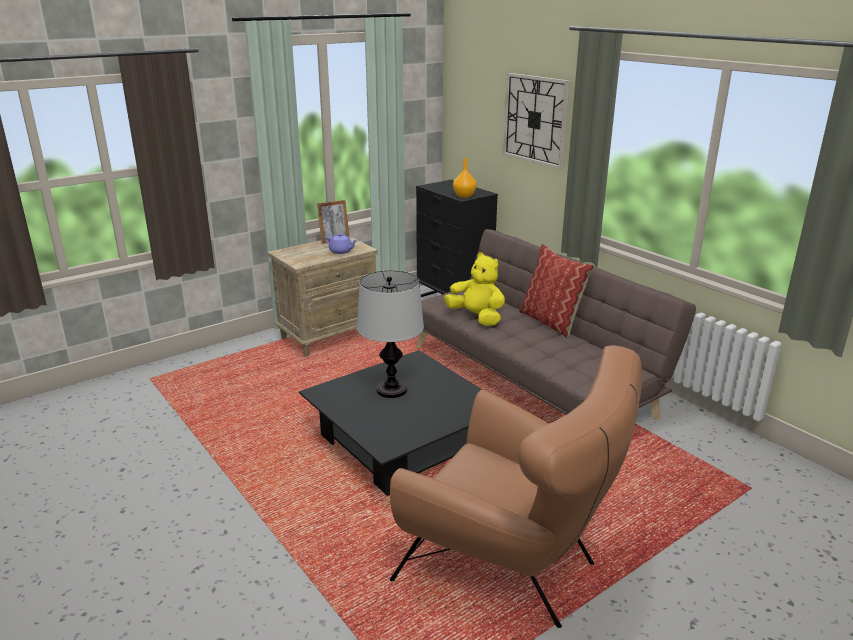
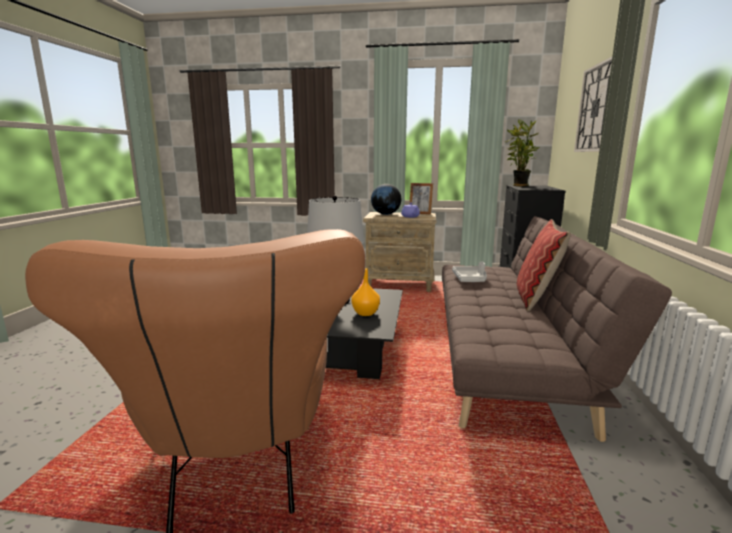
camera: 45 degrees right, 10 degrees down
(302, 253) = (385, 214): none -> globe
(434, 187) = (519, 185): none -> potted plant
(464, 196) = (530, 189): orange vase -> orange vase (365, 313)
(476, 317) = (470, 279): yellow plush toy -> grey tray

